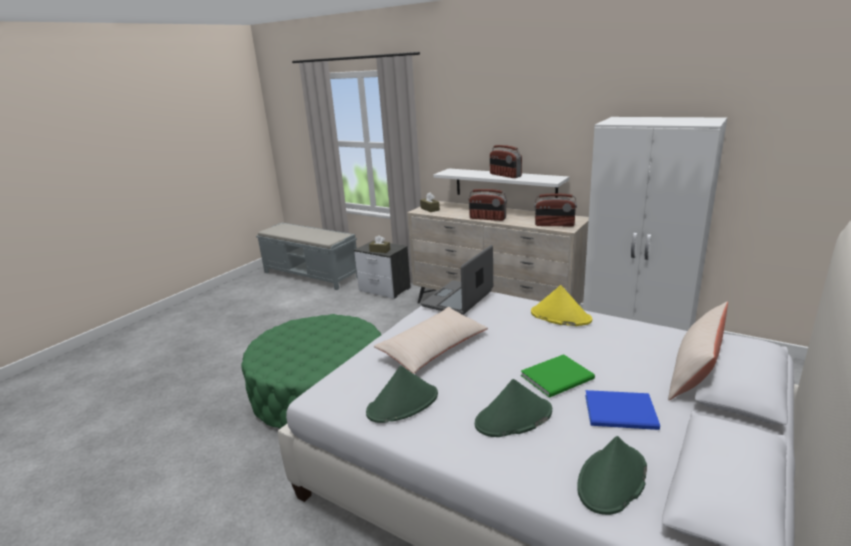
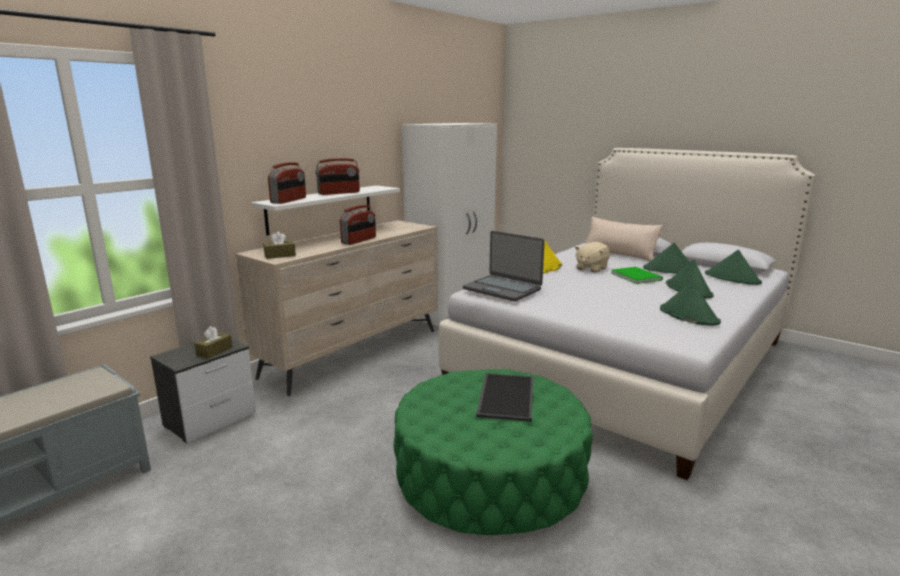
camera: 85 degrees left, 5 degrees down
(326, 346) = (505, 396): none -> tray
(433, 348) = (597, 304): beige pillow -> none
(554, 225) = (409, 228): radio -> radio (289, 200)
(581, 346) = (591, 268): none -> beige plush toy
(622, 413) = (669, 270): blue book -> green hat

